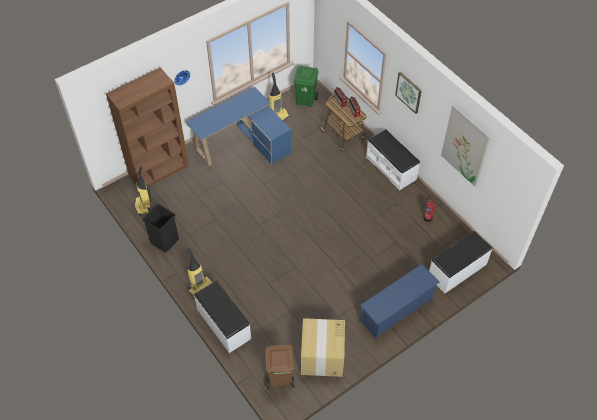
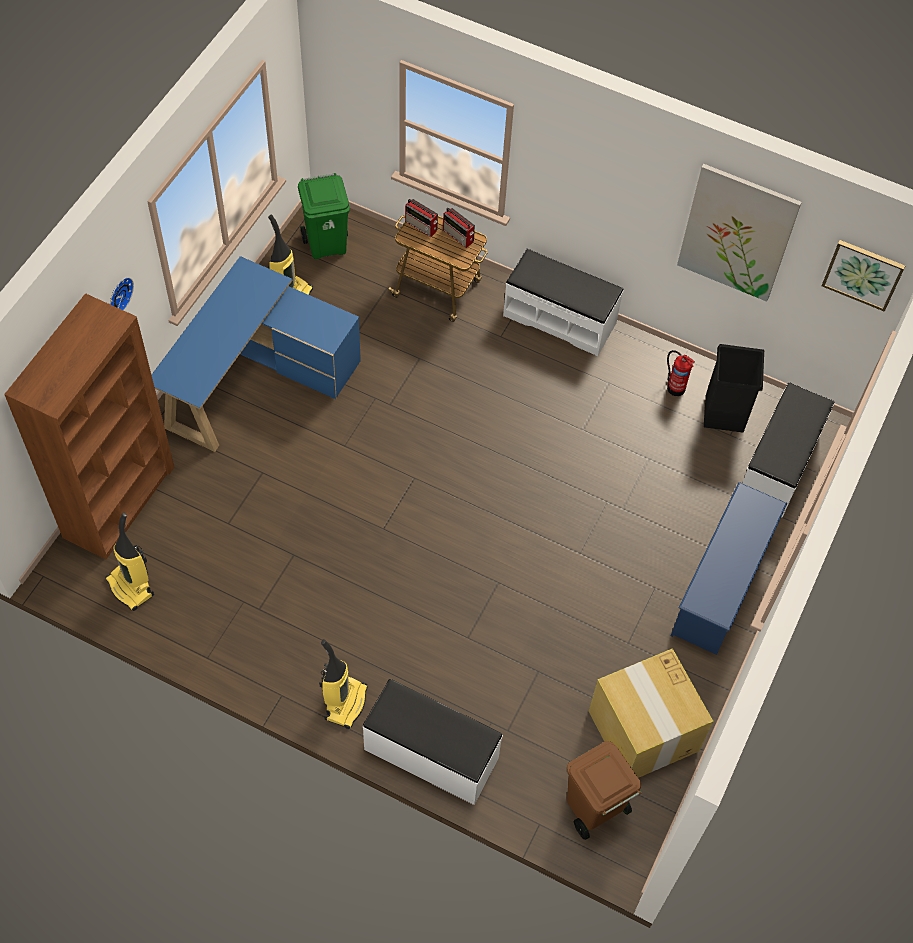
camera: 30 degrees left, 5 degrees up
(164, 241) = (218, 640): black trash can -> black trash can (724, 413)
(409, 92) = (582, 166): picture -> picture (863, 274)

